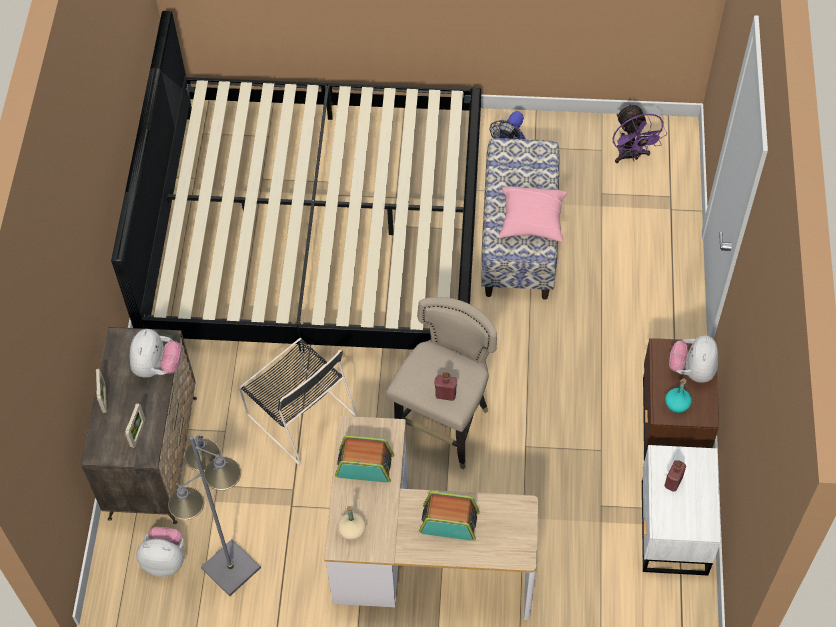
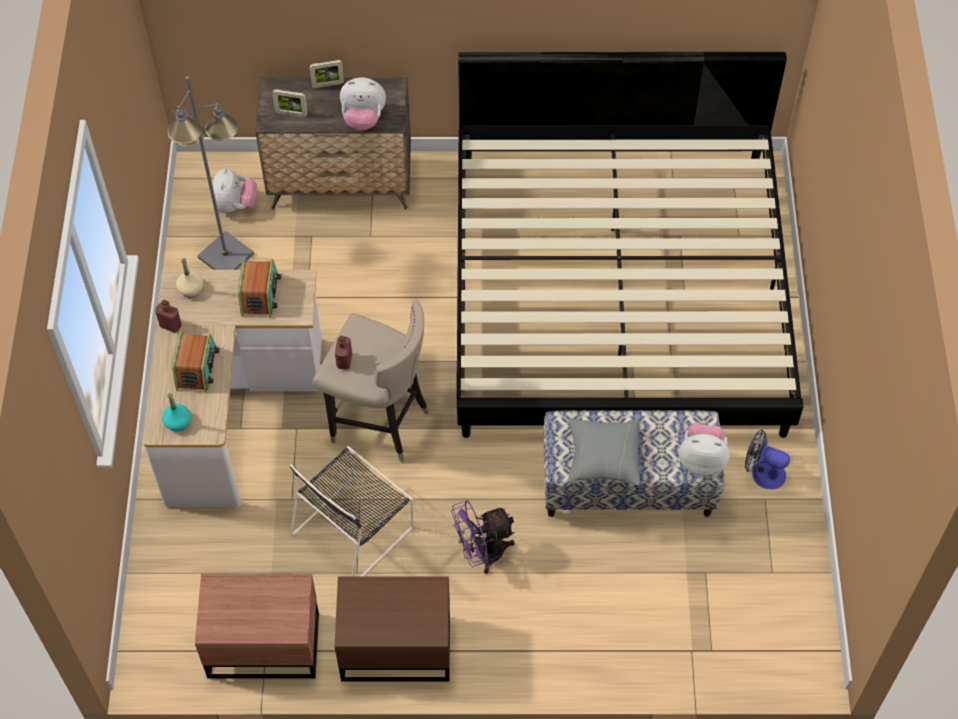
camera: 85 degrees right, 0 degrees up
(299, 413) = (392, 295): black chair -> black chair (355, 528)
(532, 221) = (603, 457): pink pillow -> grey pillow
(631, 156) = (768, 606): purple fan -> purple fan (482, 553)
(672, 529) = (262, 643): white nightstand -> brown nightstand
(673, 482) = (266, 597): red bottle -> red bottle (170, 325)
(677, 404) = (362, 603): turquoise bottle -> turquoise bottle (178, 422)
(692, 370) = (407, 620): plush toy -> plush toy (701, 460)

